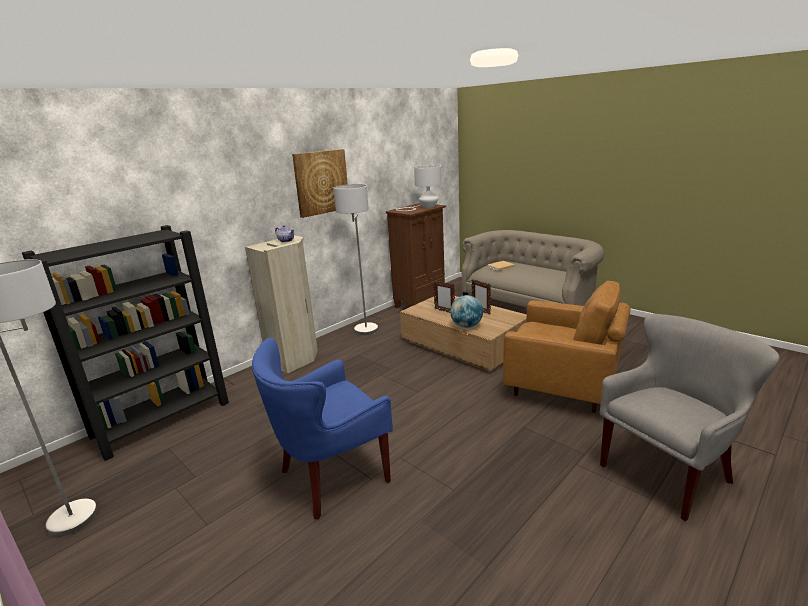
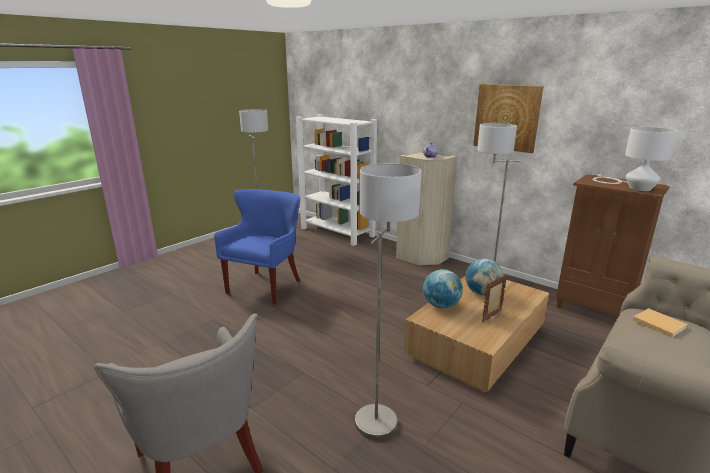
camera: 85 degrees right, 0 degrees up
(162, 419) = (337, 232): black bookcase -> white bookcase
(331, 477) = (266, 286): blue armchair -> blue armchair turned 60 degrees clockwise
(444, 311) = (482, 293): picture frame -> globe
(562, 387) = (380, 414): brown armchair -> grey floor lamp

